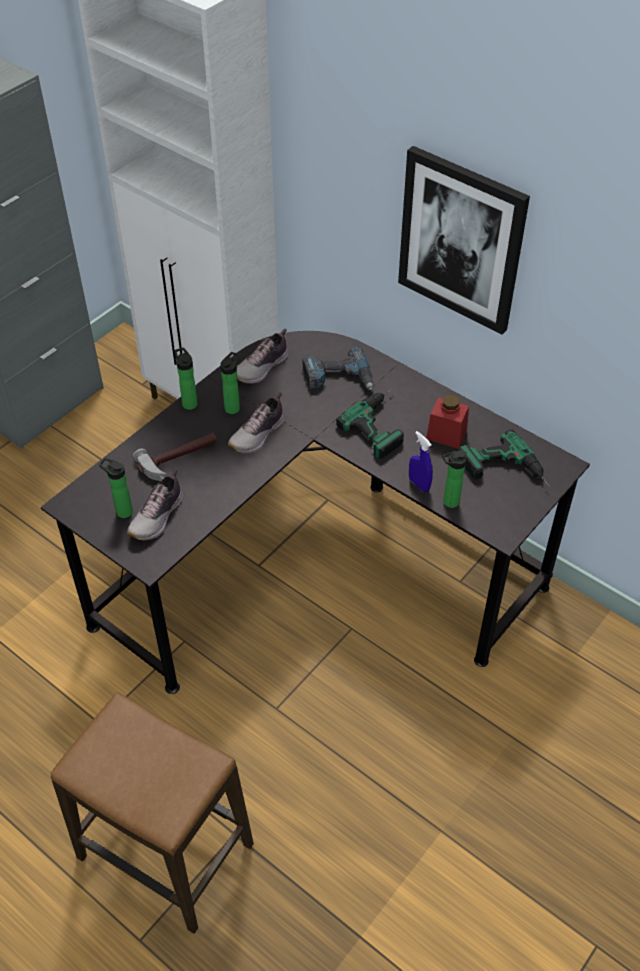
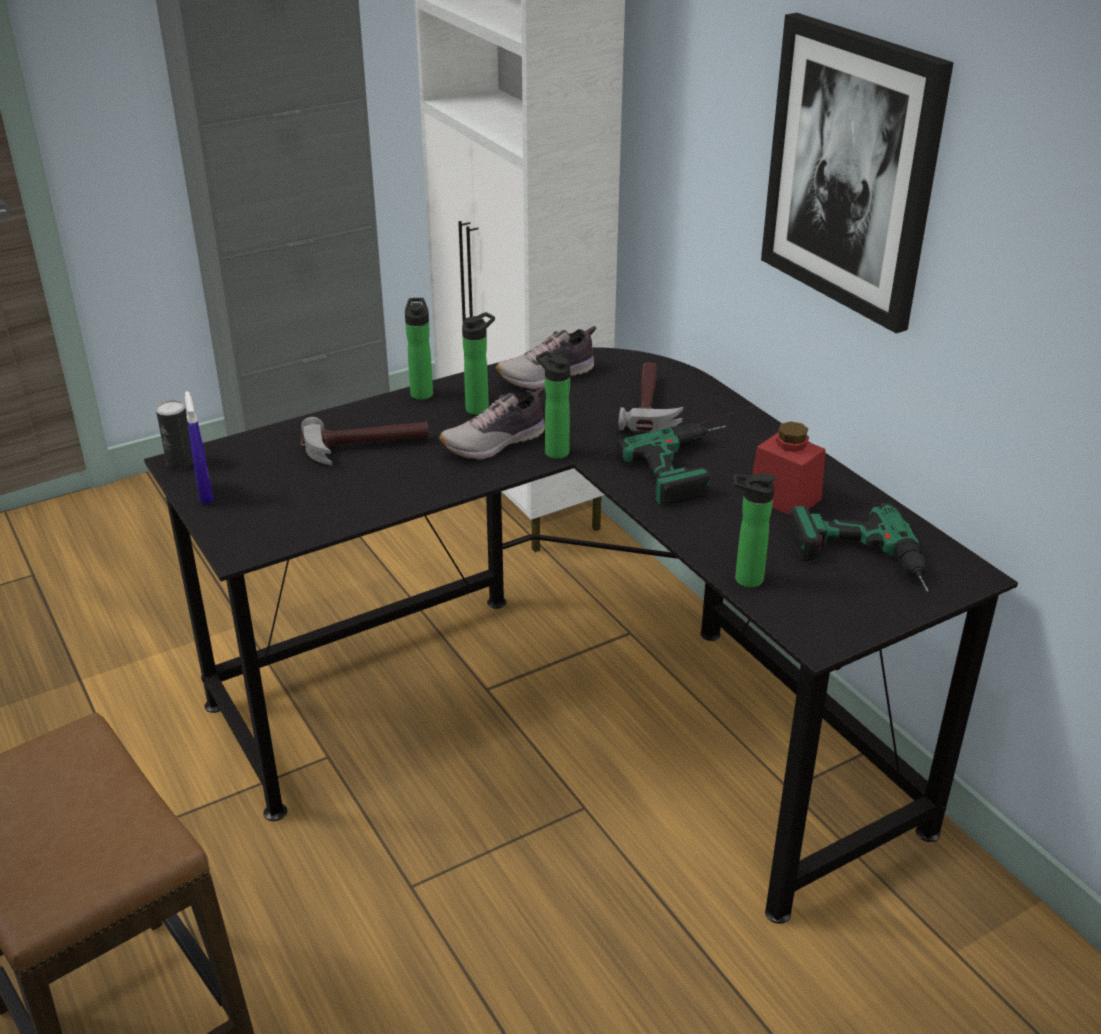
camera: 20 degrees right, 15 degrees down
(67, 503) = (180, 462): none -> can
(122, 511) = (246, 485): bottle -> bottle (554, 451)
(158, 517) = (290, 502): shoe -> none
(338, 378) = (652, 405): power drill -> hammer
(419, 484) = (707, 547): blue spray bottle -> blue spray bottle (205, 494)

